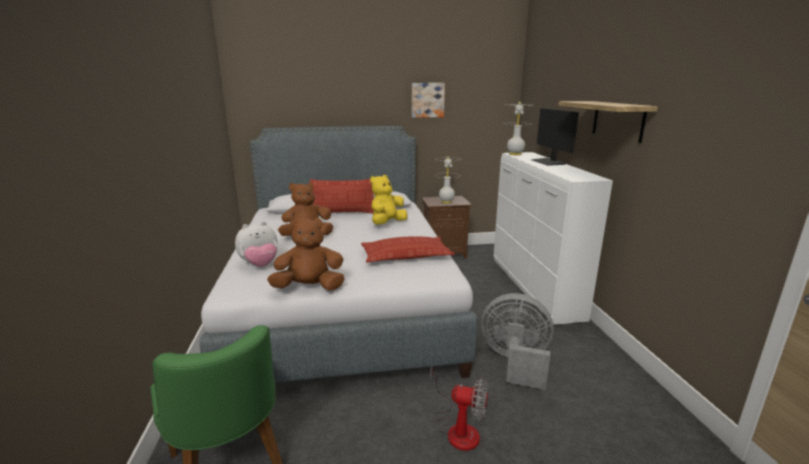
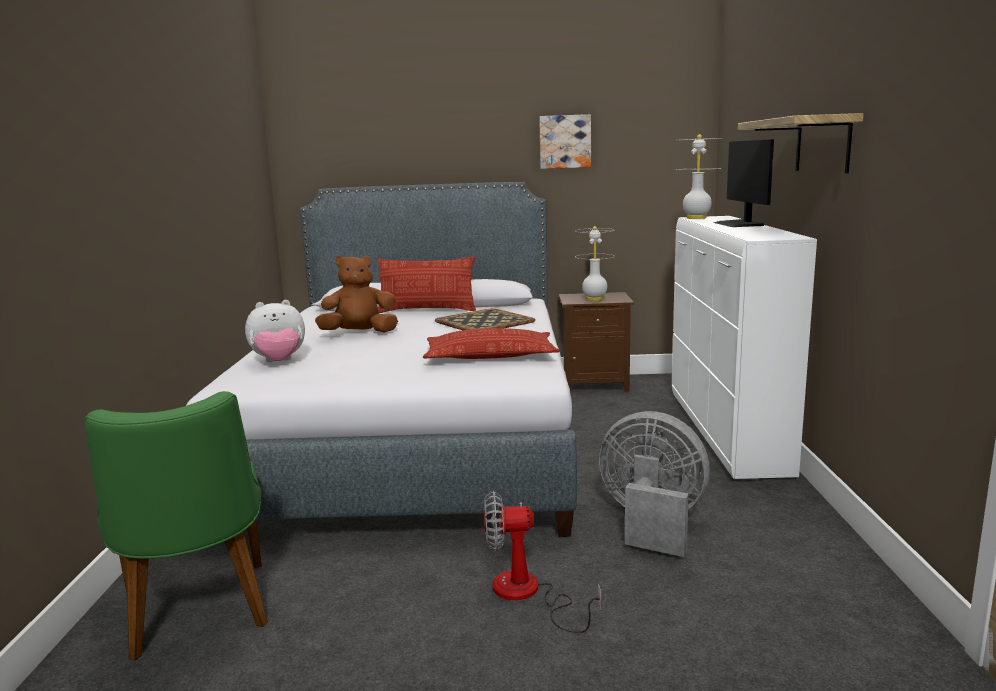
camera: 10 degrees right, 5 degrees down
(309, 287) = (333, 385): brown plush toy -> none
(387, 223) = (484, 321): yellow plush toy -> tray
(457, 428) = (528, 594): fan -> fan turned 150 degrees clockwise

